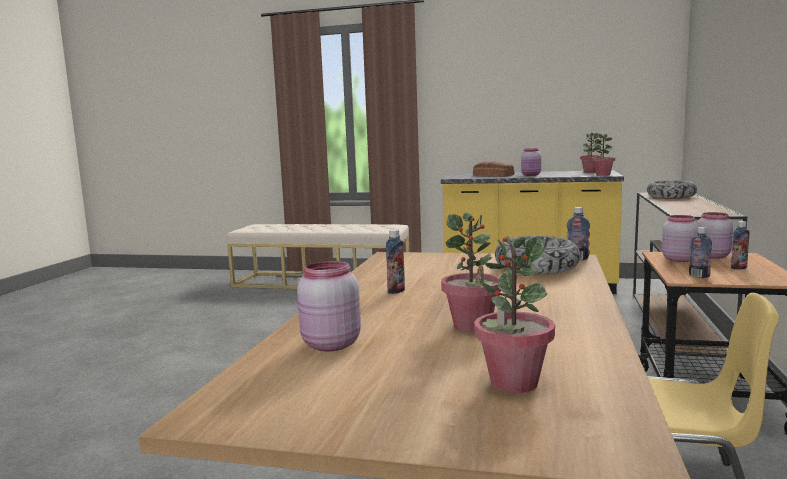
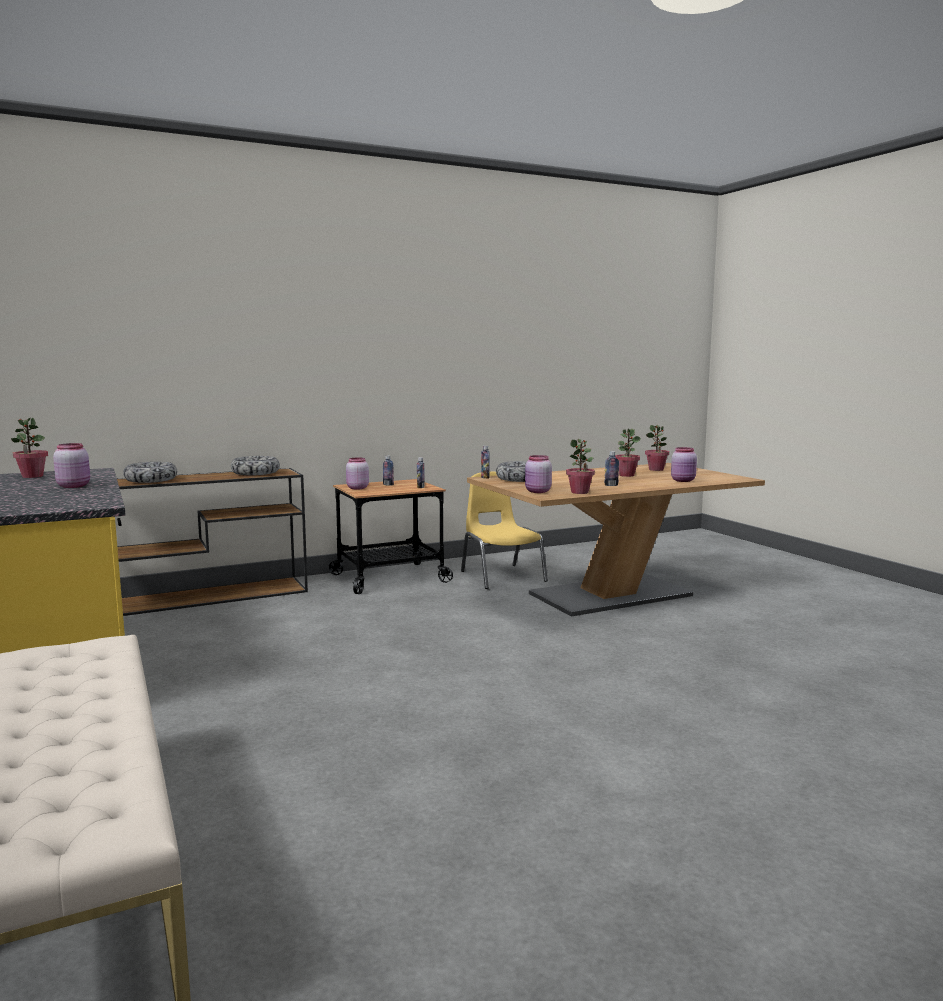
camera: 130 degrees left, 0 degrees up
(493, 175) = (68, 496): bread -> none
(603, 175) = (97, 471): potted plant -> potted plant (580, 492)
(678, 259) = (377, 491): pink jar -> pink jar (537, 491)
(698, 209) = (255, 473): none -> bowl

